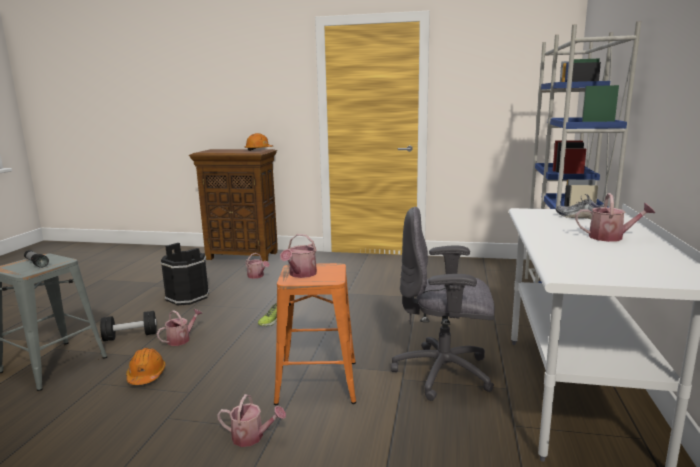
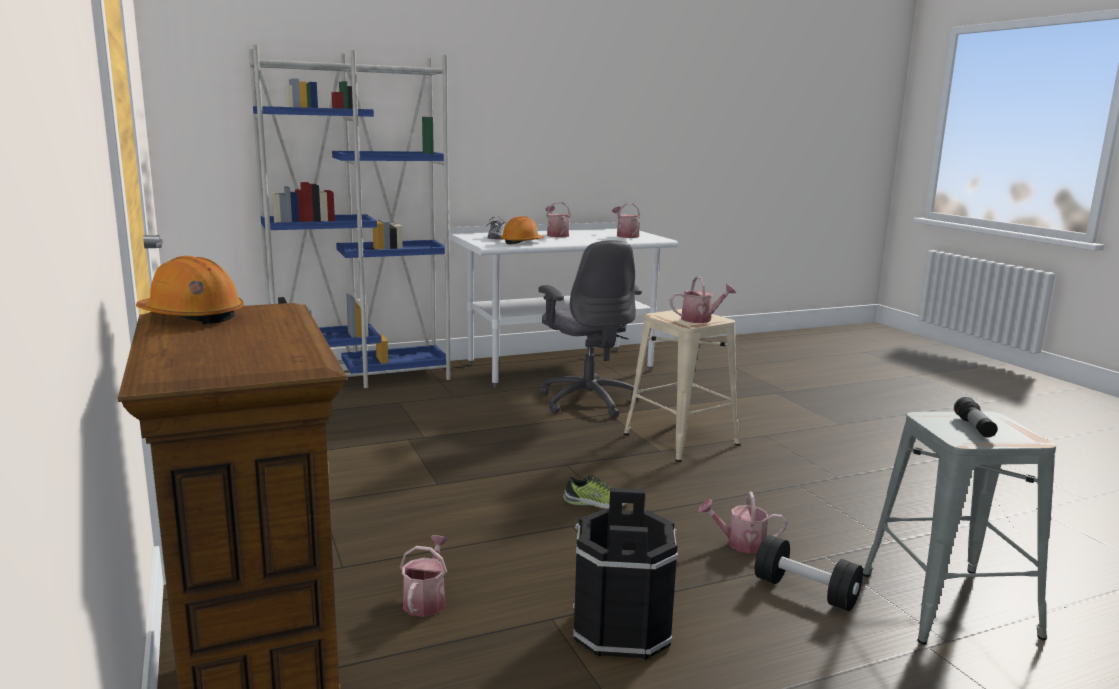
camera: 125 degrees left, 0 degrees up
(146, 375) = (827, 521): orange hard hat -> orange hard hat (522, 242)
(252, 437) = (784, 439): watering can -> watering can (626, 235)
(317, 382) = (682, 439): orange stool -> beige stool

